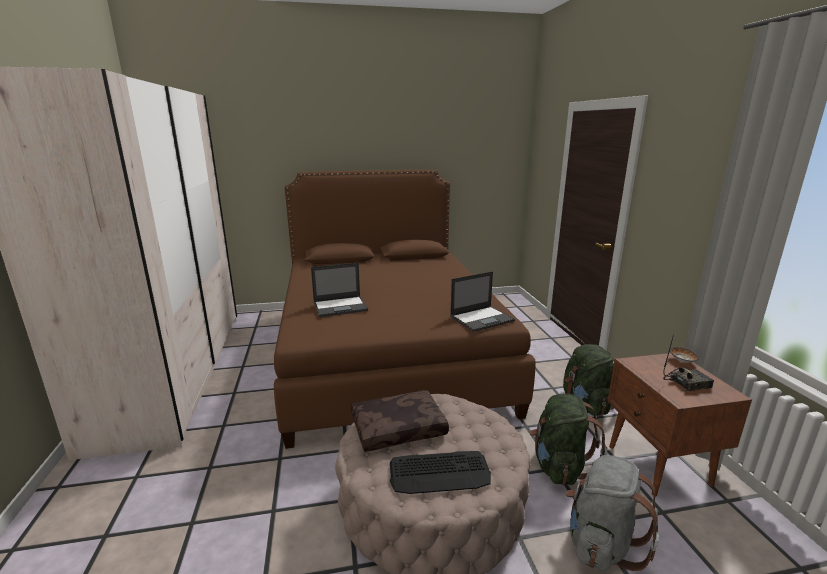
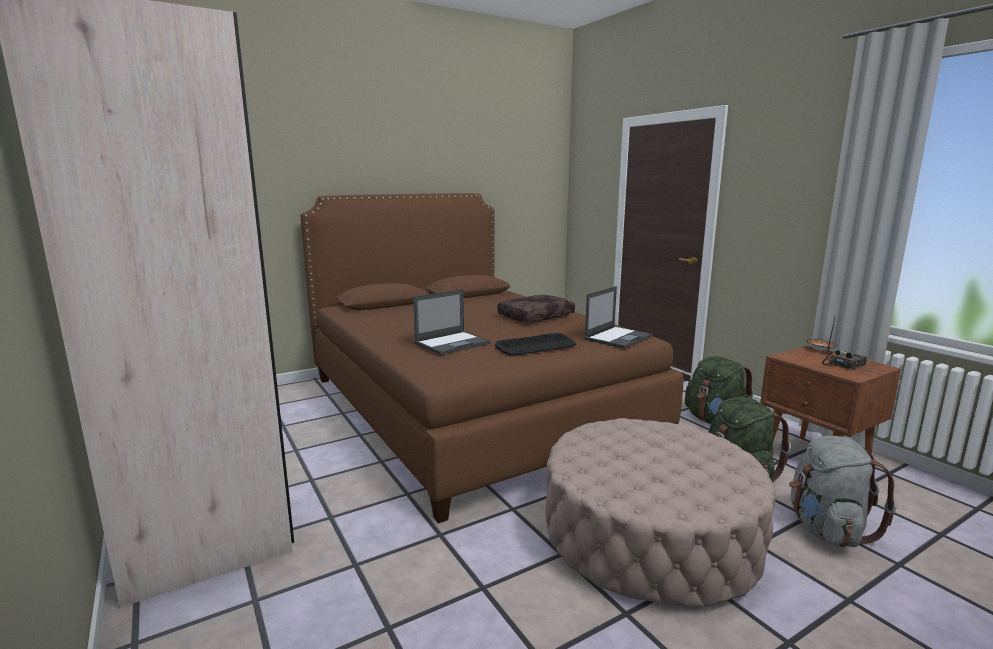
camera: 20 degrees left, 5 degrees down
(398, 427) = (607, 453): brown pillow -> brown pillow (535, 316)
(440, 473) = (692, 481): keyboard -> keyboard (536, 345)

